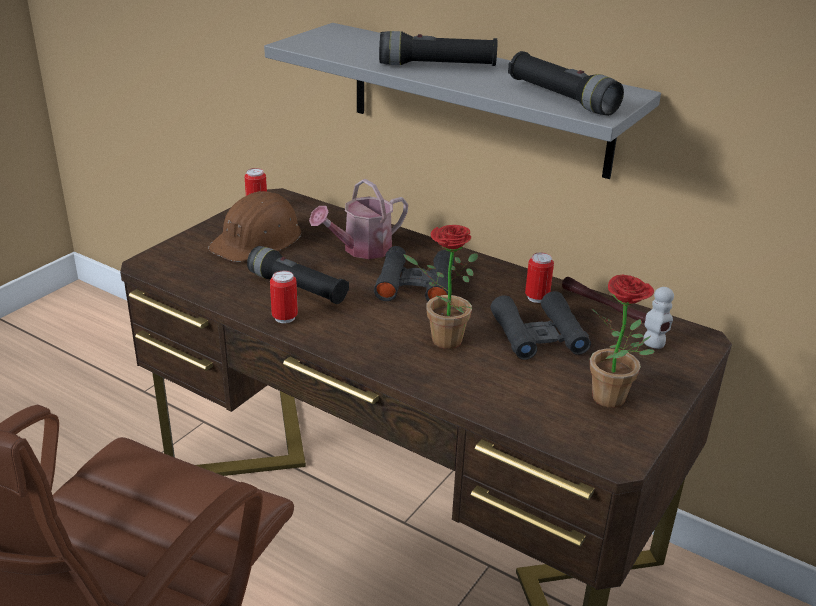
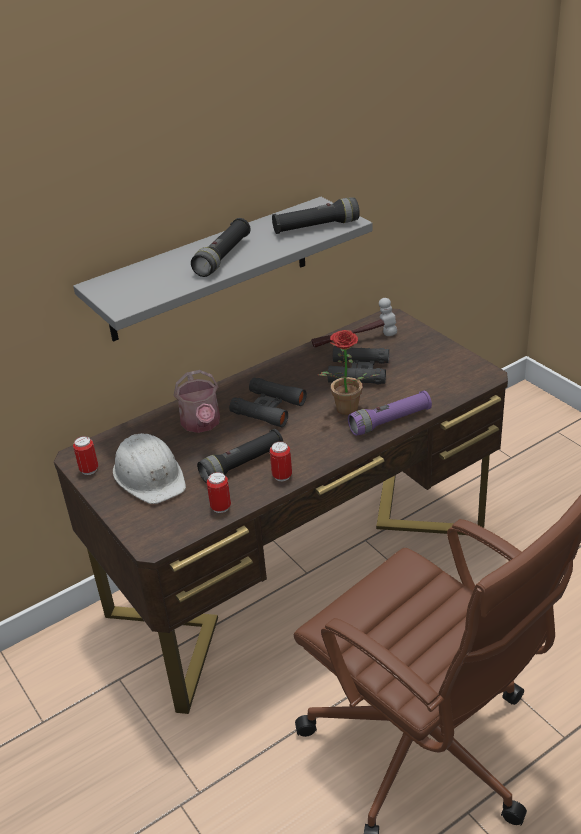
camera: 65 degrees left, 5 degrees up
(258, 240) = (150, 475): brown hard hat -> white hard hat
(436, 380) = (390, 421): none -> purple flashlight
(537, 297) = (315, 362): can -> can (221, 507)
(614, 401) = (438, 362): potted plant -> none

